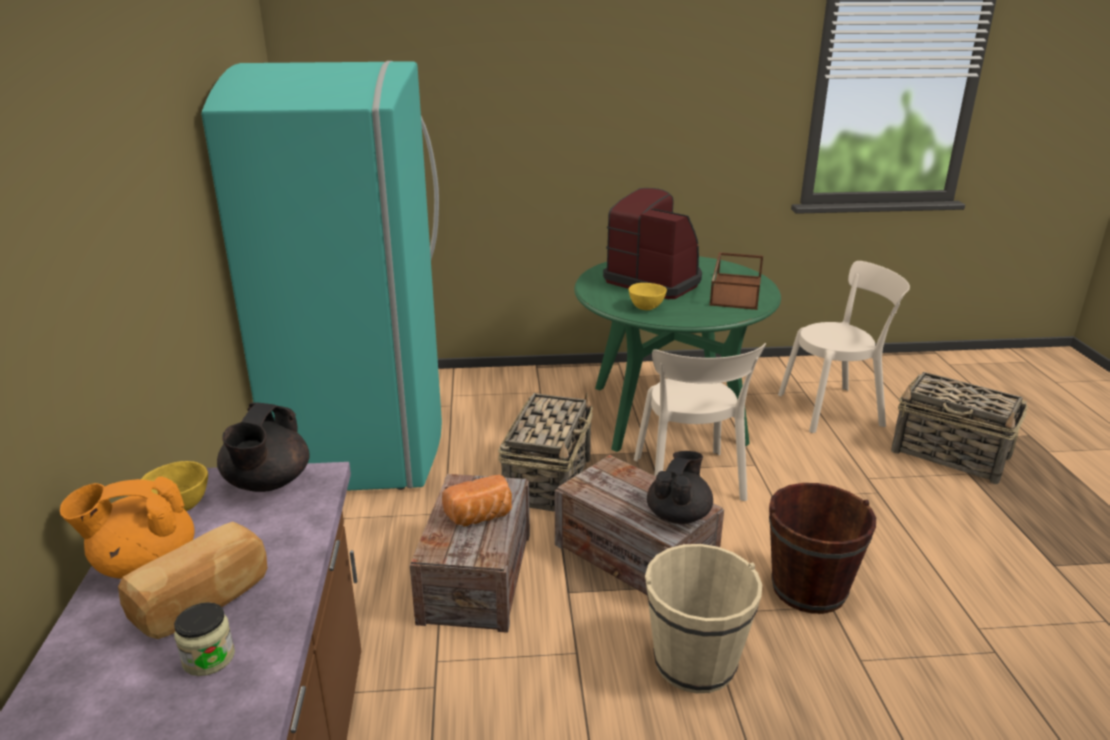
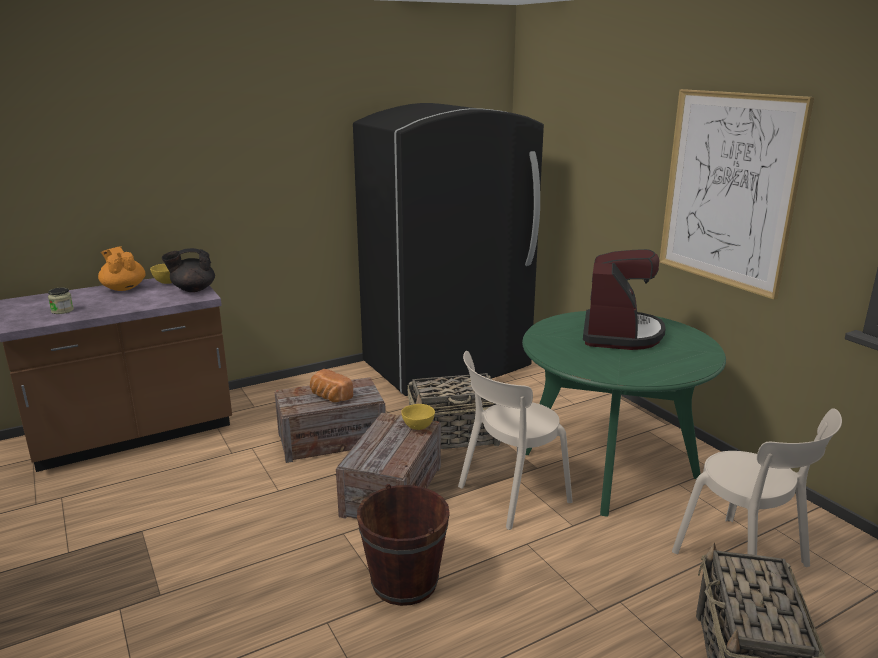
camera: 65 degrees right, 5 degrees down
(204, 602) = (98, 302): bread -> none
(365, 436) = (448, 365): turquoise fridge -> black fridge
(647, 308) = (556, 340): yellow bowl -> yellow bowl (418, 427)
(659, 112) = (728, 190): none -> picture
(678, 515) = (378, 461): black teapot -> none
(695, 662) = (289, 539): beige bucket -> none
(735, 291) = (647, 365): brown tray -> none

